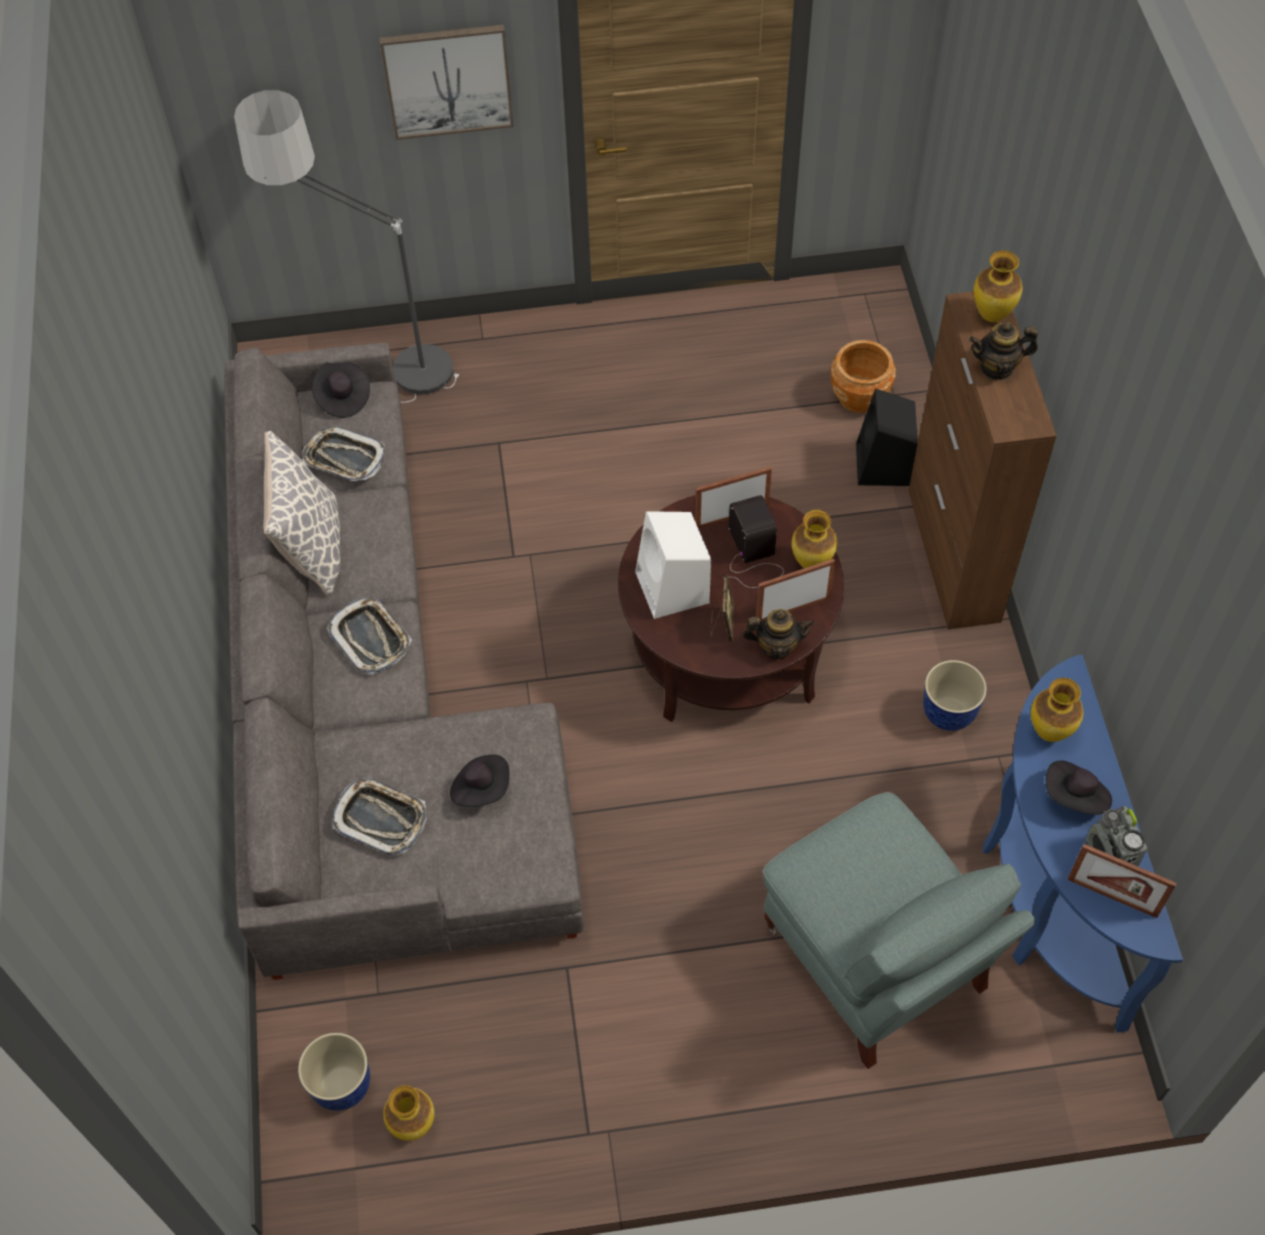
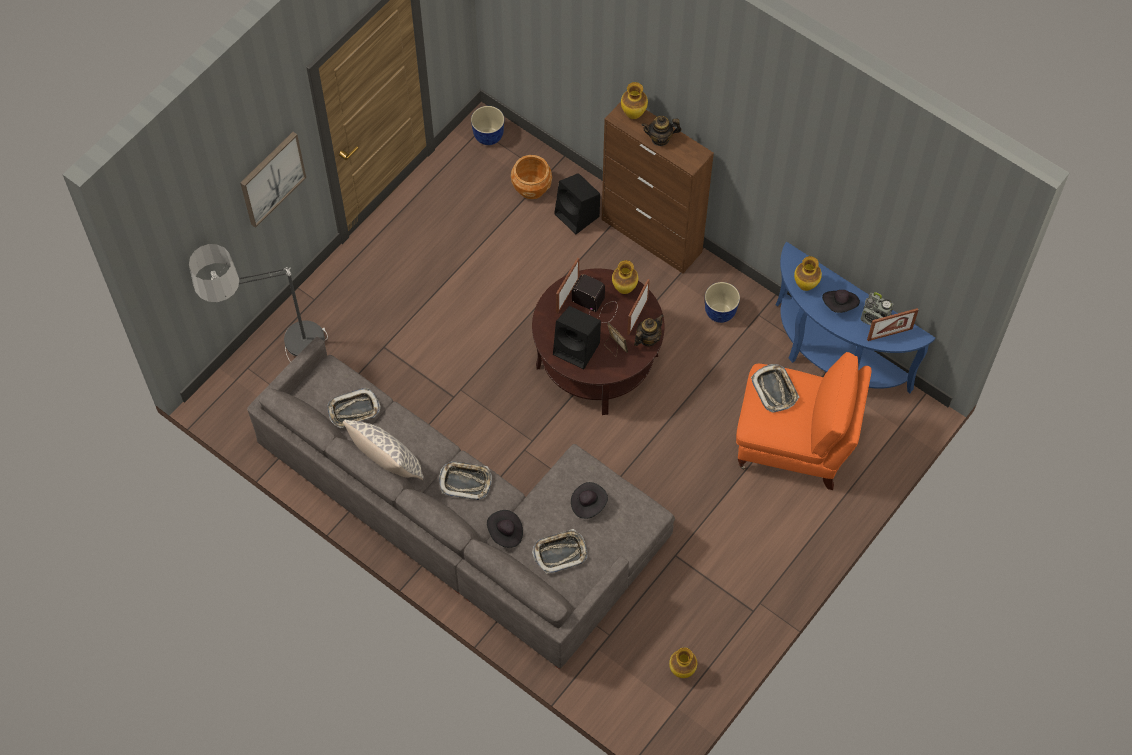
camera: 45 degrees left, 5 degrees up
(341, 1085) = (635, 683): planter -> planter (488, 136)
(342, 398) = (317, 382): black hat -> black hat (505, 533)
(673, 589) = (577, 349): white speaker -> black speaker
(875, 960) = (793, 444): grey armchair -> orange armchair
(876, 845) = (775, 390): none -> tray
(997, 368) = (660, 138): teapot -> teapot turned 45 degrees clockwise

